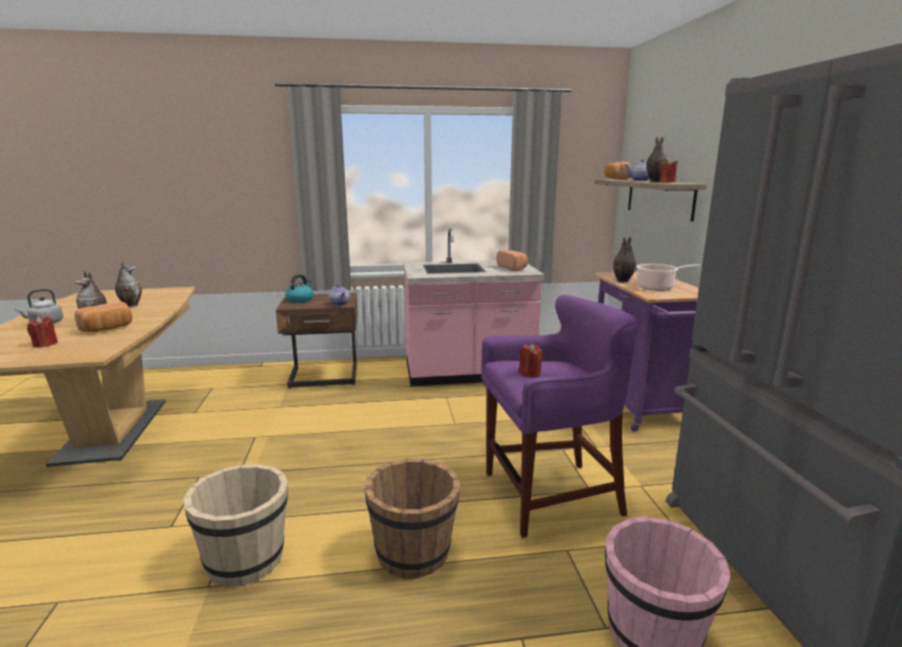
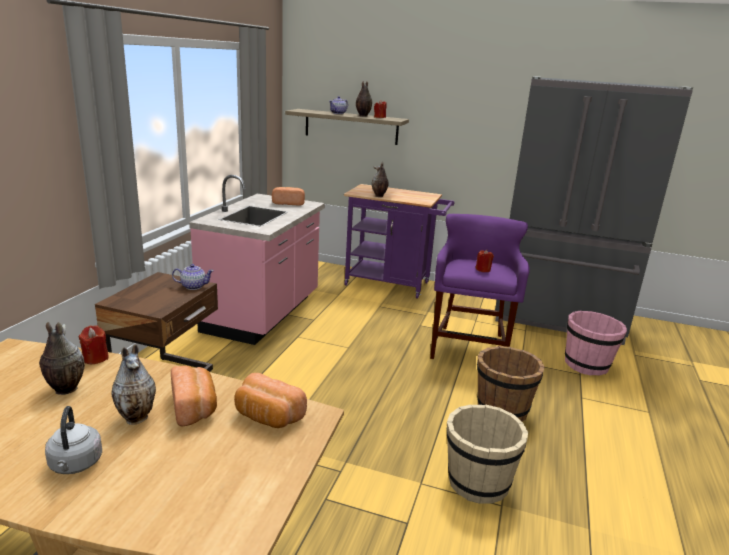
camera: 65 degrees left, 5 degrees up
(45, 344) = (221, 455): red candle -> red candle (95, 358)
(300, 300) = (137, 300): kettle -> none
(615, 179) = (306, 111): bread -> bread (267, 417)
(657, 288) = (407, 196): cooking pot -> none

